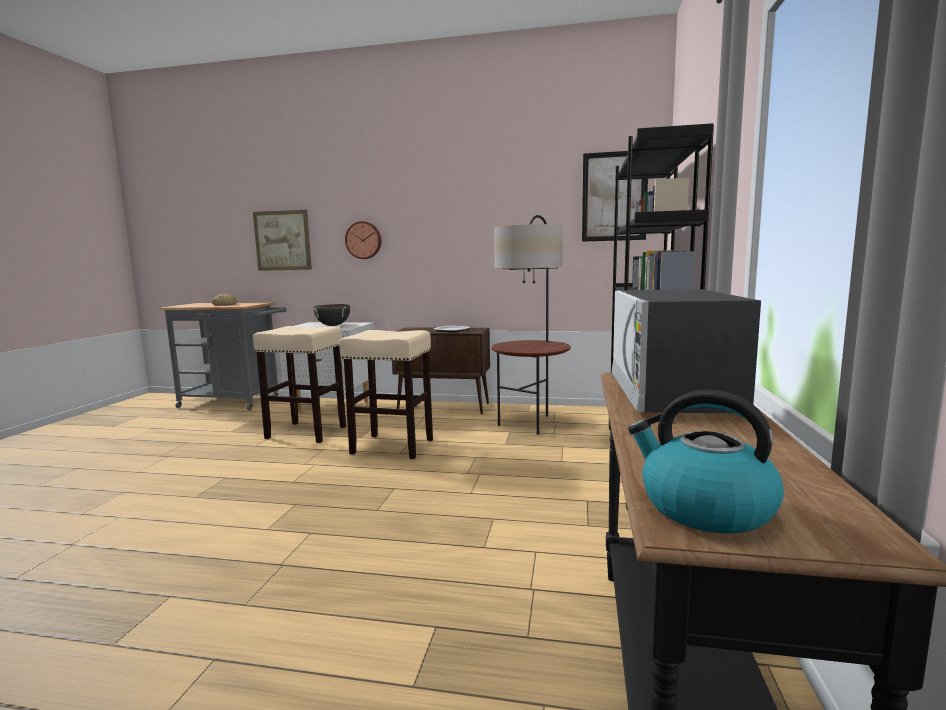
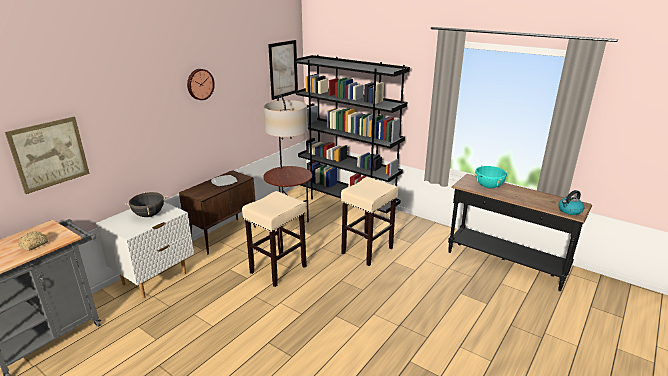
camera: 65 degrees left, 15 degrees up
(307, 432) = (209, 299): beige stool -> beige stool (367, 250)
(364, 240) = (136, 132): wall clock -> wall clock (199, 84)
(671, 394) = (488, 187): microwave -> turquoise cooking pot

